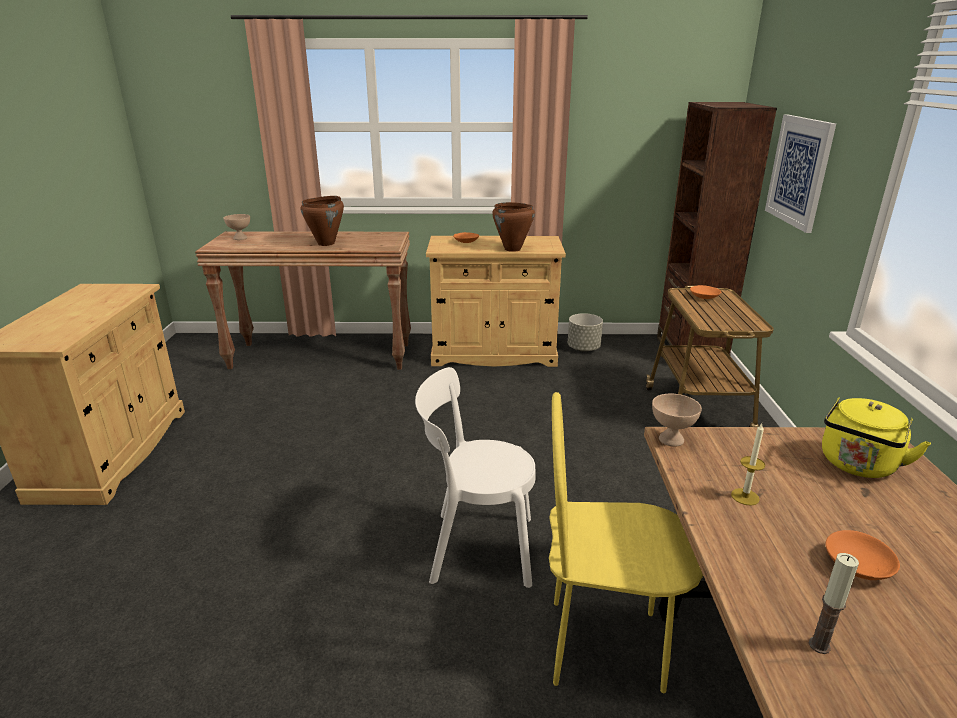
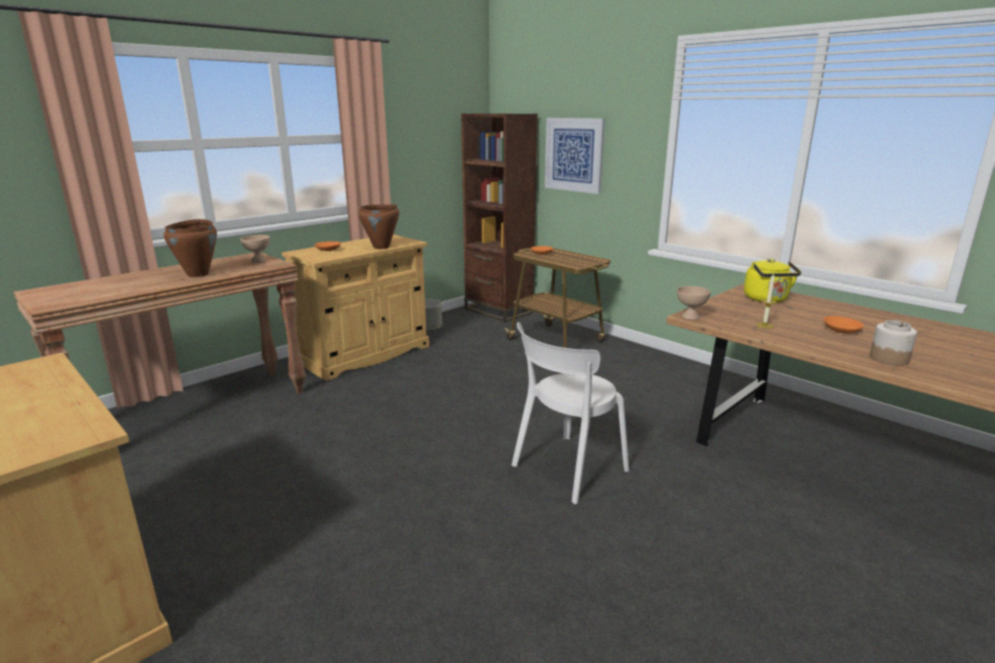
camera: 45 degrees left, 5 degrees down
(239, 238) = (63, 292): beige bowl -> beige bowl (258, 261)
(605, 645) = (704, 472): yellow chair -> none
(819, 645) = (889, 358): candle -> jar

